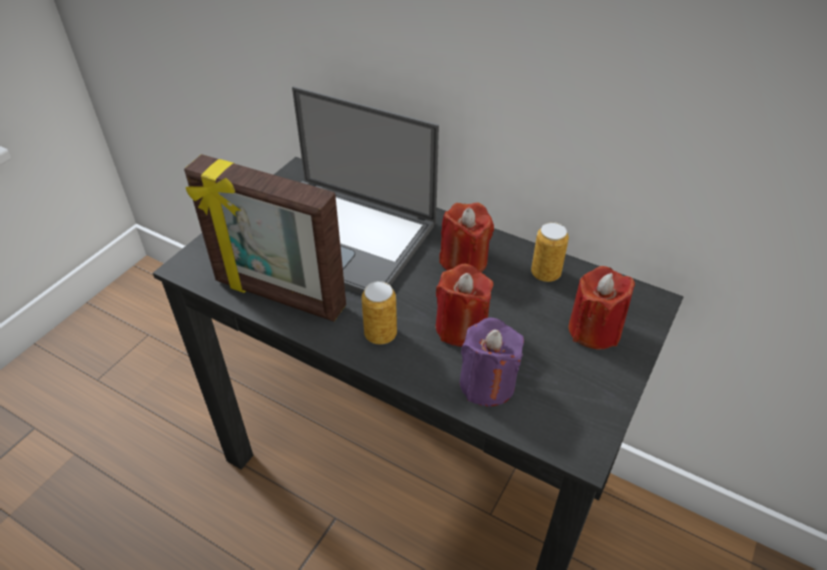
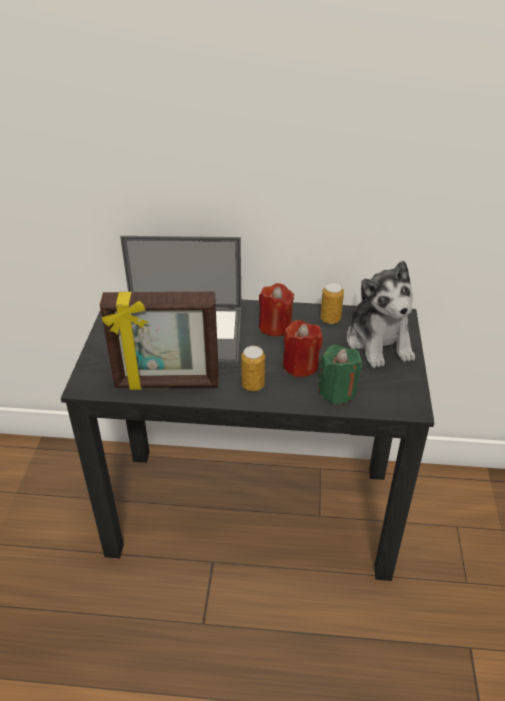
camera: 25 degrees left, 5 degrees down
(487, 384) = (337, 391): purple candle -> green candle
(594, 330) = (379, 342): red candle -> plush toy

